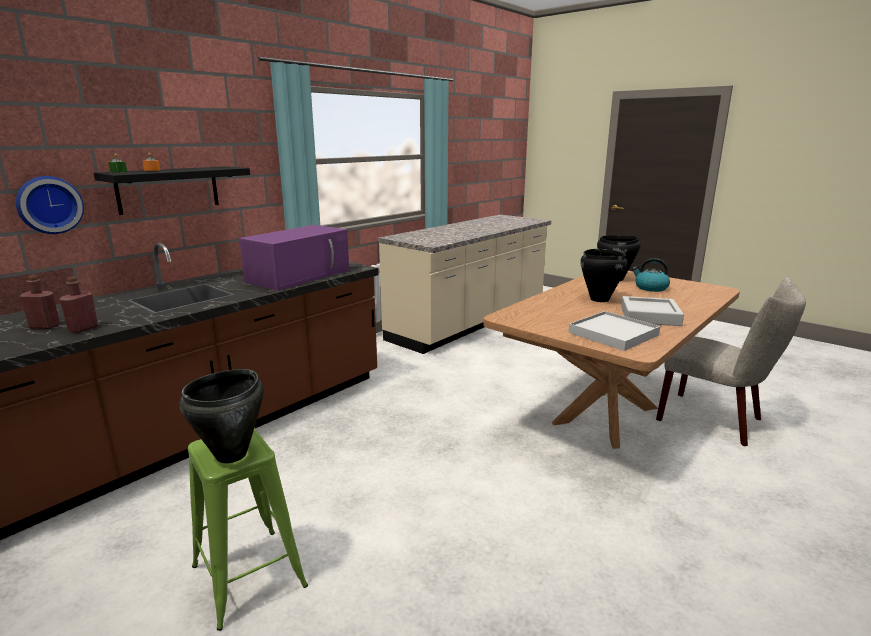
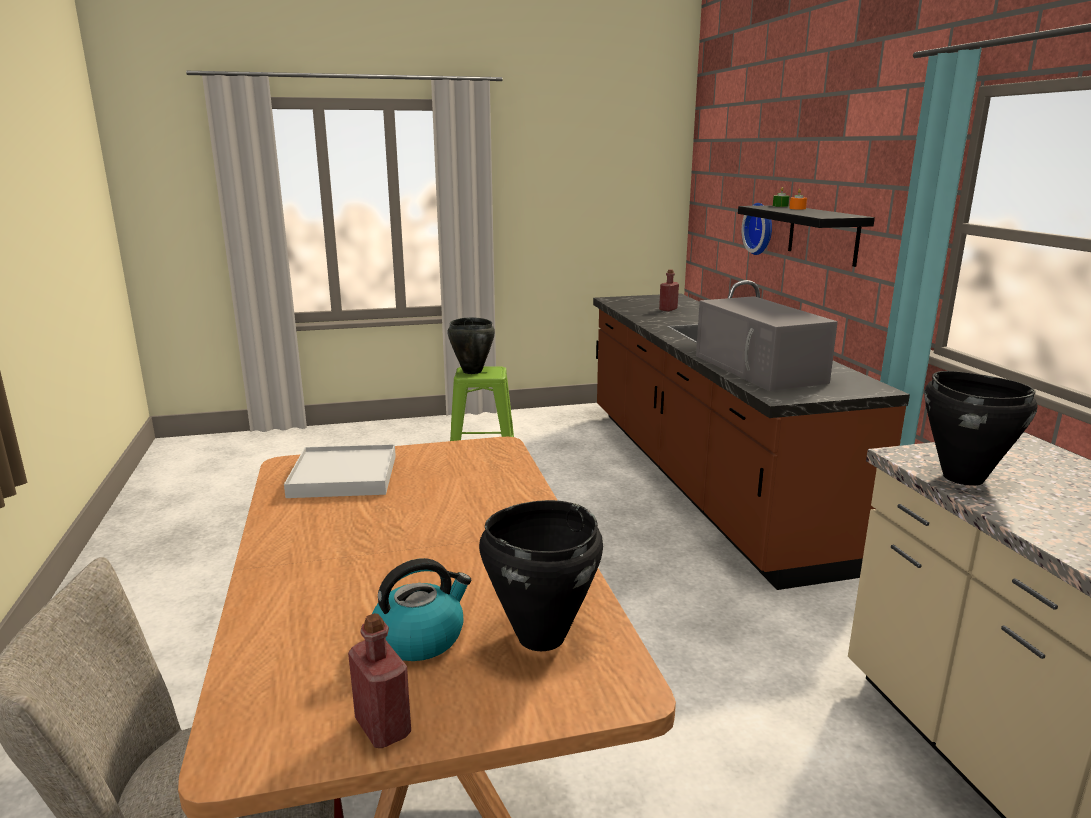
camera: 125 degrees right, 0 degrees up
(83, 328) = (649, 314): red bottle -> red bottle (383, 727)
(300, 275) = (760, 369): purple microwave -> grey microwave
(599, 299) = (454, 536): black cooking pot -> black cooking pot (962, 477)
(650, 316) = (330, 532): grey tray -> none

